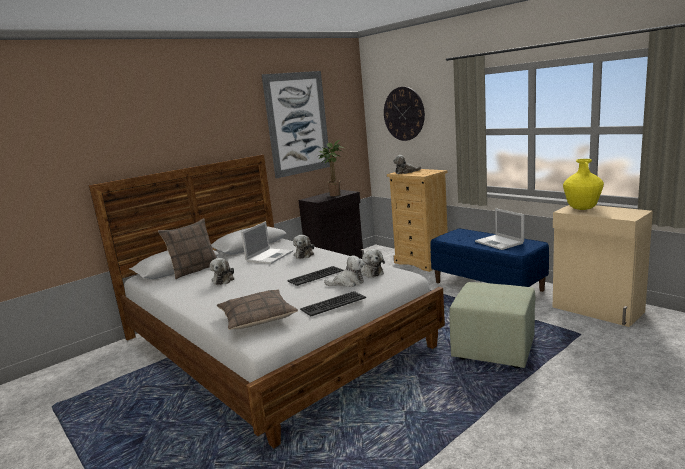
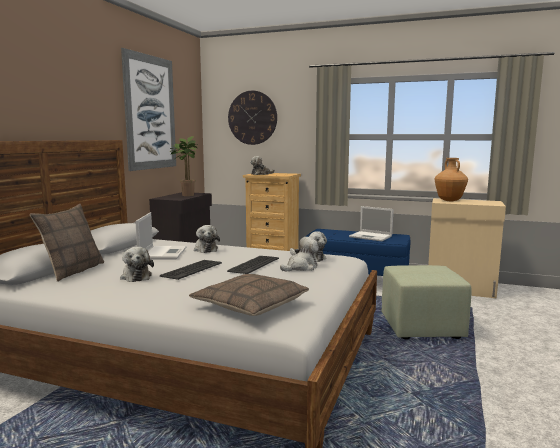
camera: 30 degrees left, 5 degrees down
(333, 304) = (319, 285): keyboard -> keyboard (191, 270)
(582, 208) = (449, 200): yellow vase -> brown vase

